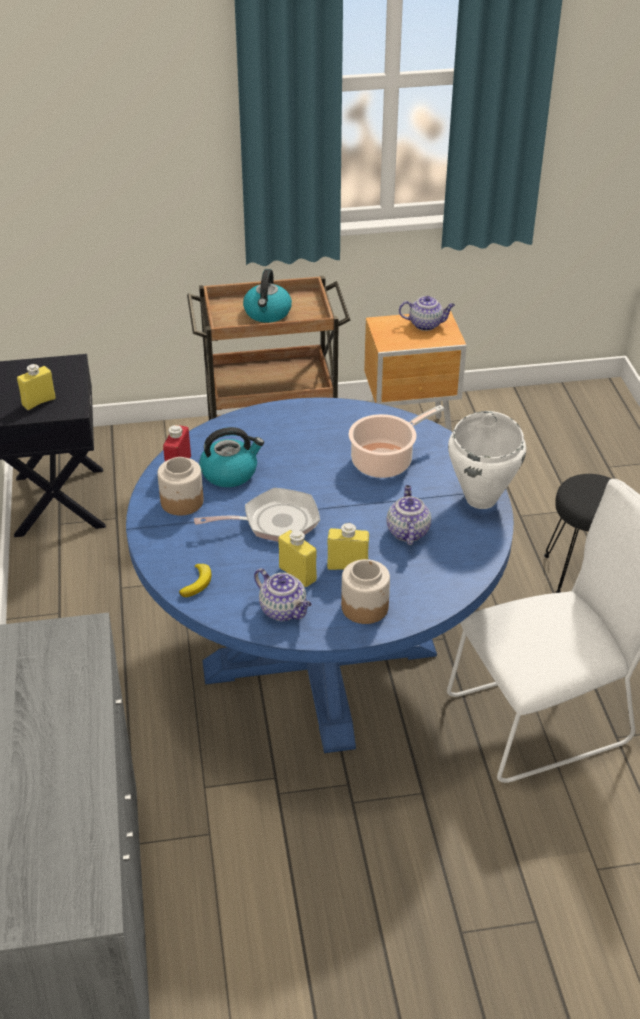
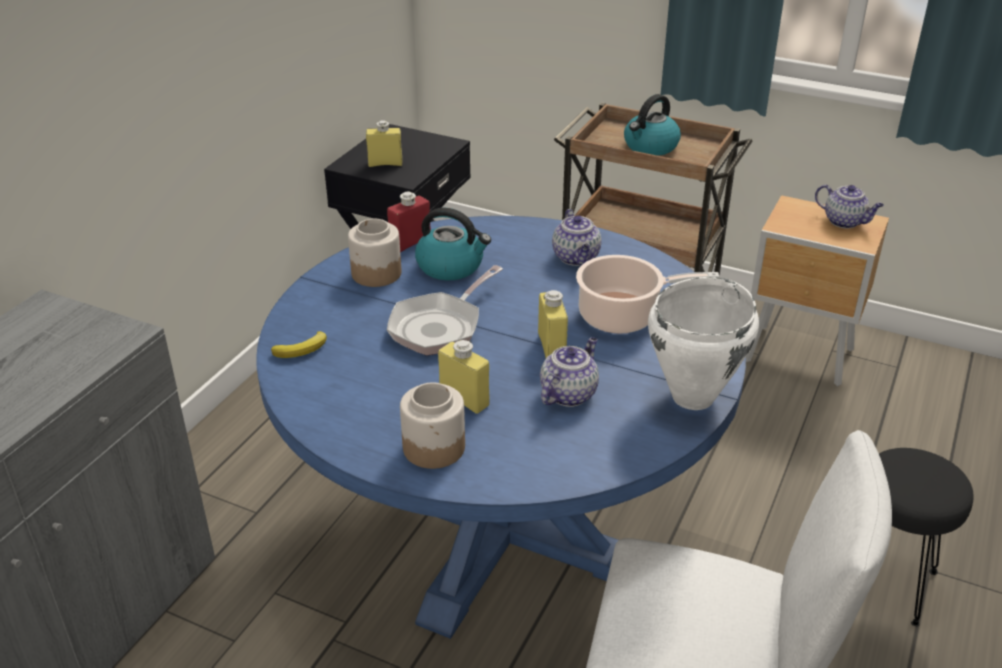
camera: 35 degrees right, 5 degrees down
(274, 522) = (440, 326): frying pan -> frying pan turned 105 degrees clockwise
(284, 610) = (350, 412): teapot -> teapot (576, 258)
(297, 574) = (405, 384): yellow bottle -> yellow bottle (551, 347)

